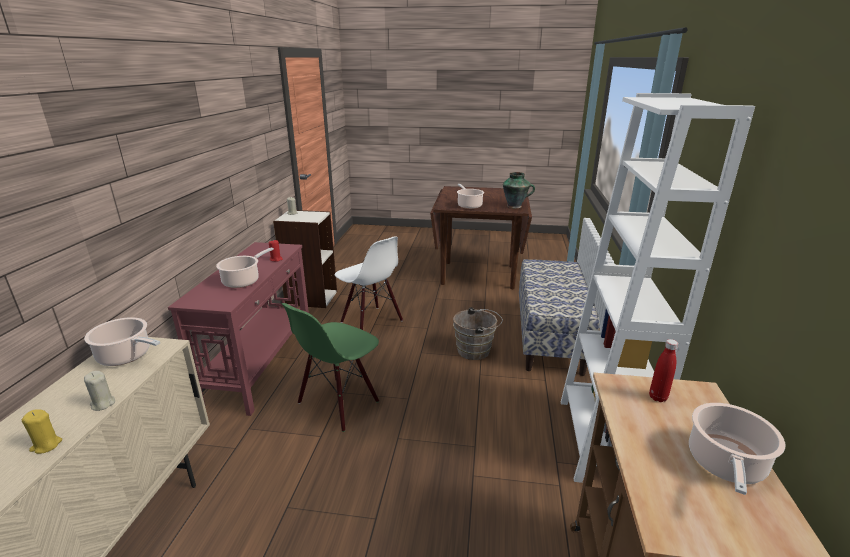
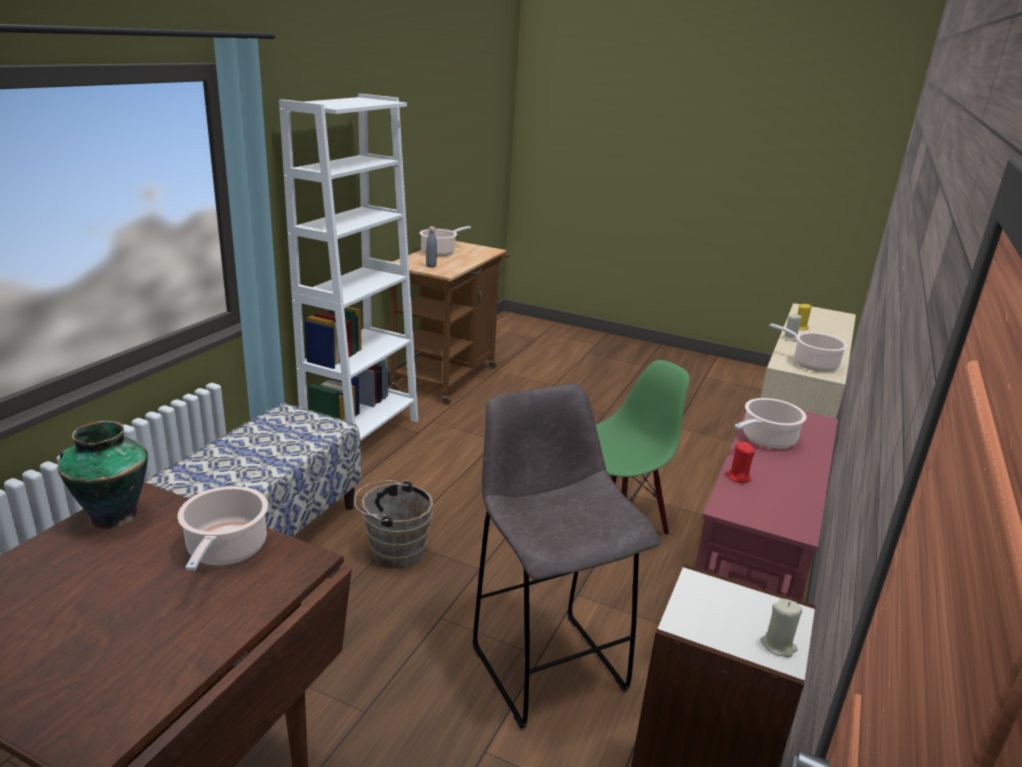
camera: 165 degrees left, 0 degrees up
(371, 322) = (546, 664): white chair -> grey stool
(657, 397) = (431, 266): red bottle -> grey bottle

